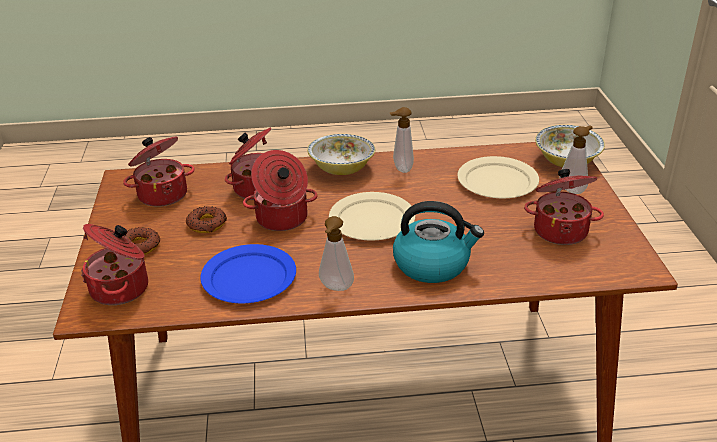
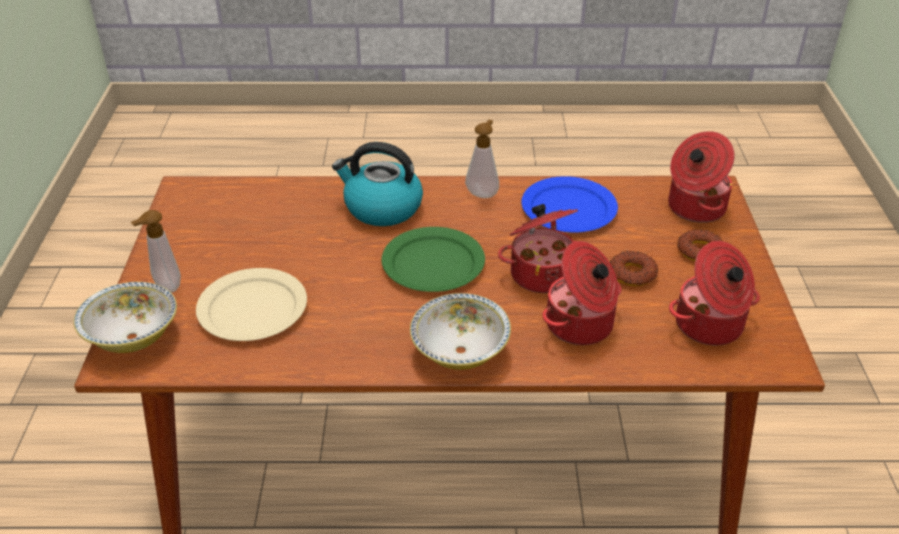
camera: 175 degrees left, 5 degrees up
(372, 220) = (432, 263): beige plate -> green plate
(401, 169) = (375, 343): soap dispenser -> none
(560, 230) = (226, 234): cooking pot -> none

